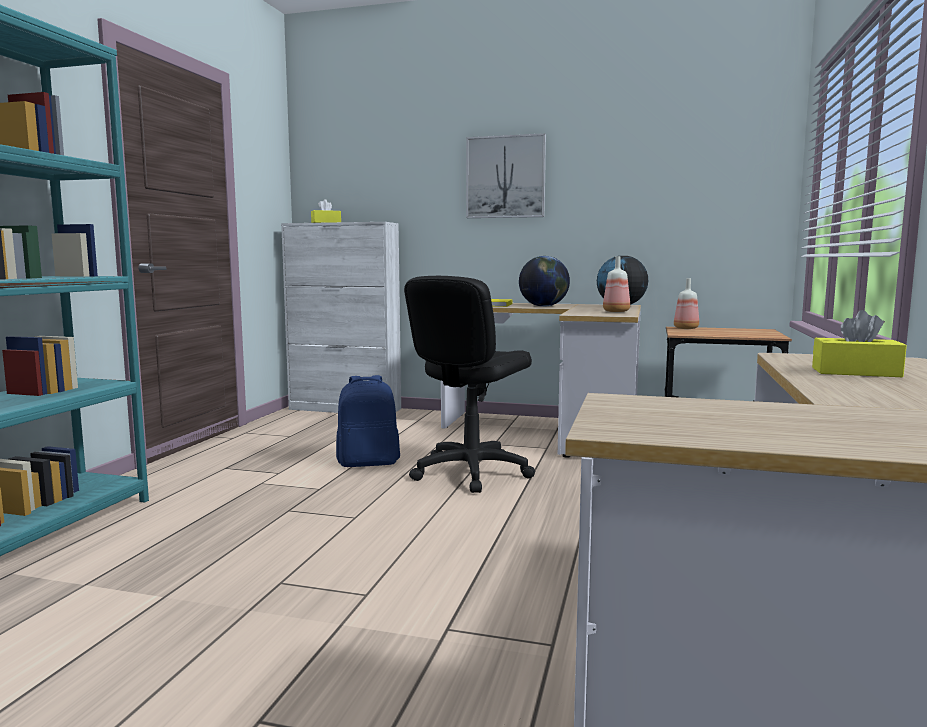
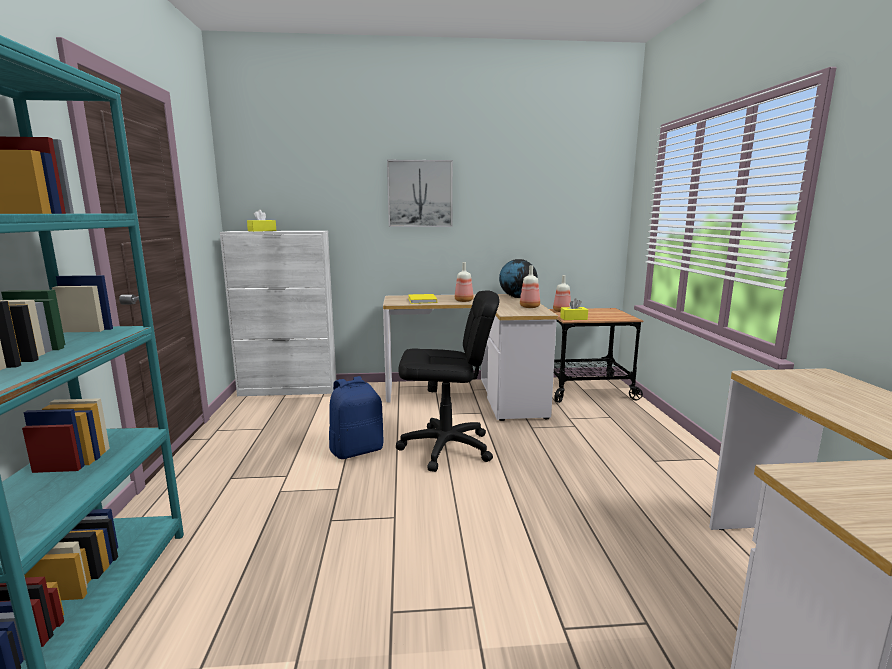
camera: 20 degrees left, 5 degrees up
(470, 472) = (446, 448): black office chair -> black office chair turned 105 degrees counterclockwise
(543, 306) = (464, 301): globe -> bottle
(855, 372) = (838, 398): yellow tissue box -> yellow tissue box (573, 318)

